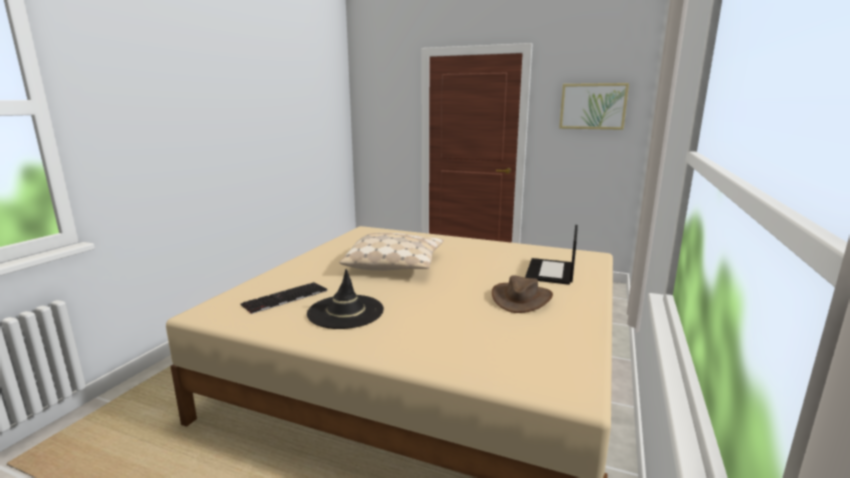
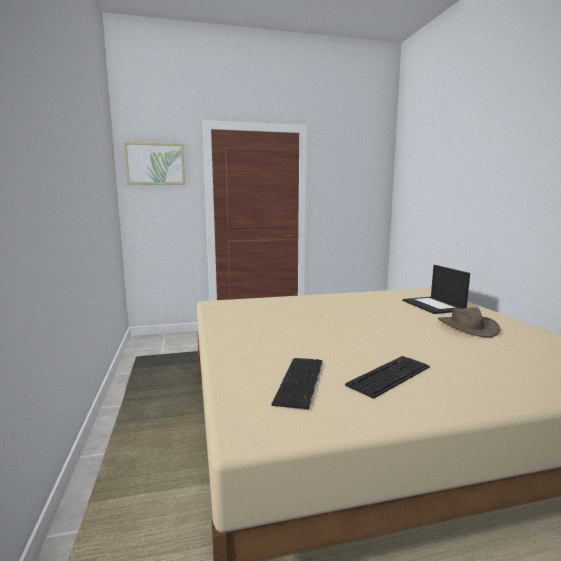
camera: 35 degrees left, 5 degrees down
(345, 312) = (388, 375): black hat -> keyboard
(395, 264) = (319, 325): beige pillow -> none
(593, 106) = (355, 179): picture -> picture (155, 164)

